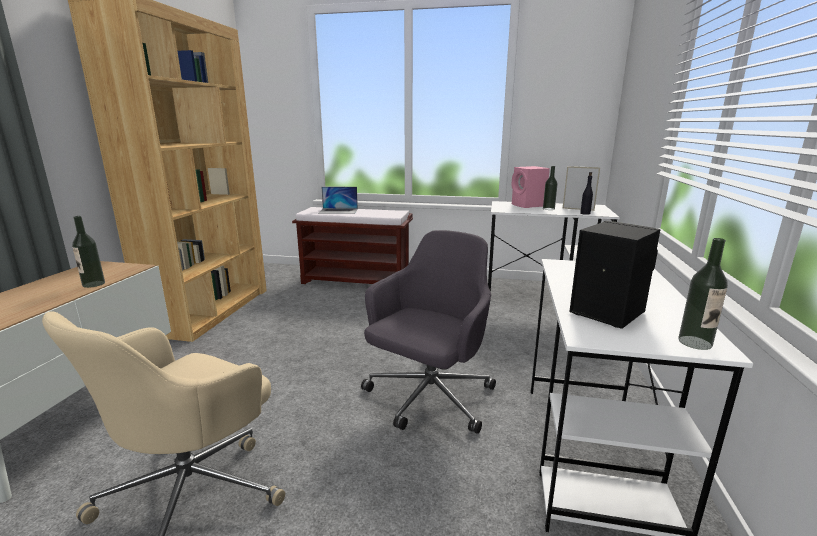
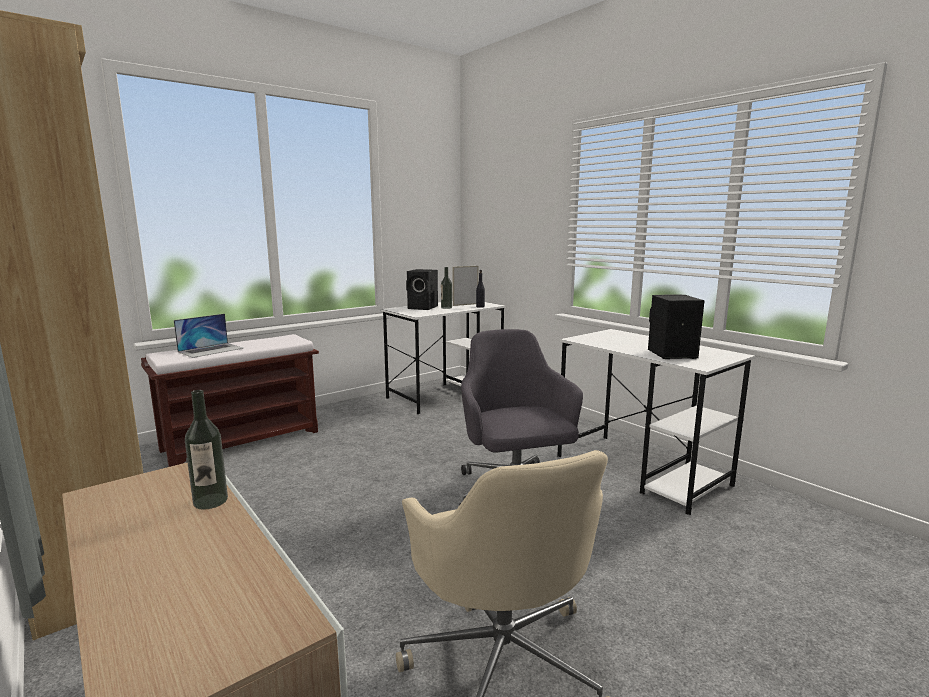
camera: 50 degrees left, 5 degrees down
(528, 205) = (423, 308): pink speaker -> black speaker
(695, 342) = (726, 355): bottle -> none

